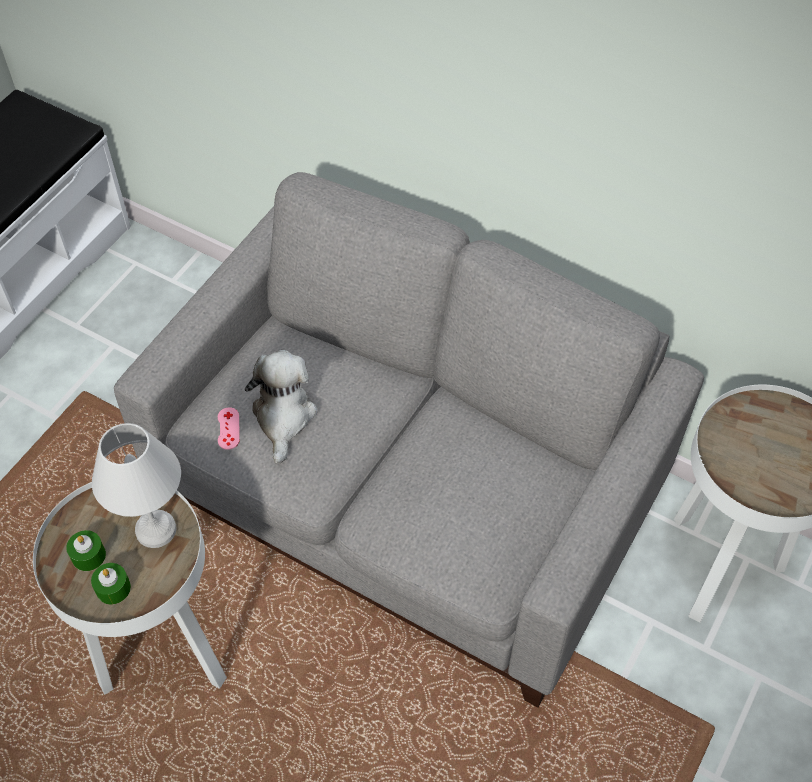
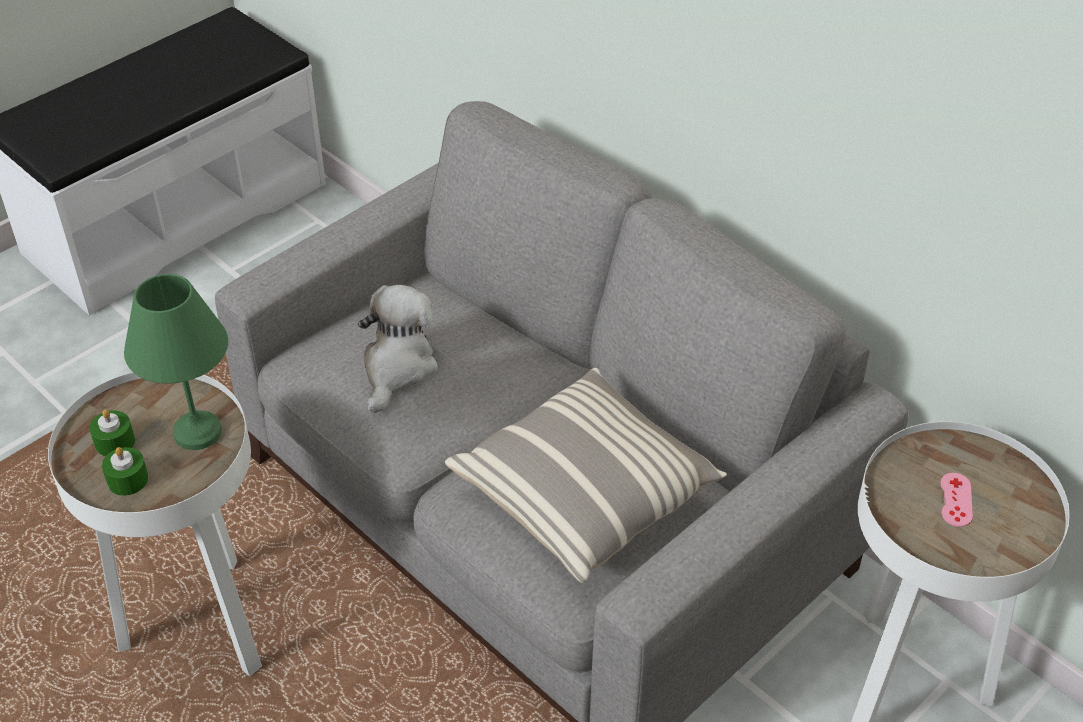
camera: 15 degrees right, 10 degrees down
(154, 531) = (195, 433): white table lamp -> green table lamp
(228, 428) = (330, 367): pink game controller -> pink game controller (956, 500)
(471, 496) = (585, 493): none -> pillow

